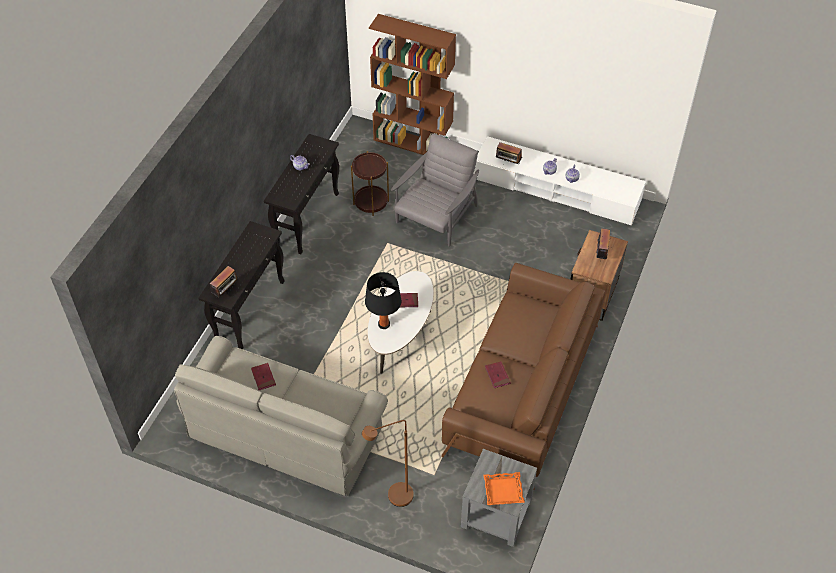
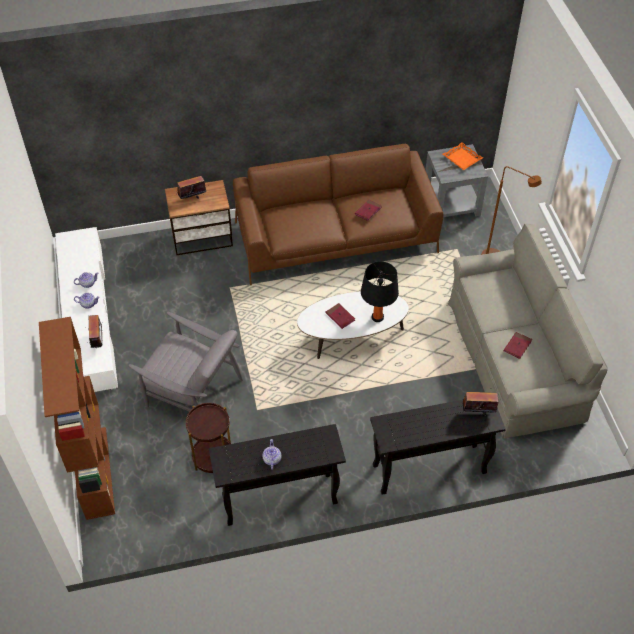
camera: 125 degrees left, 0 degrees up
(436, 216) = (192, 390): grey armchair -> grey armchair turned 150 degrees counterclockwise

